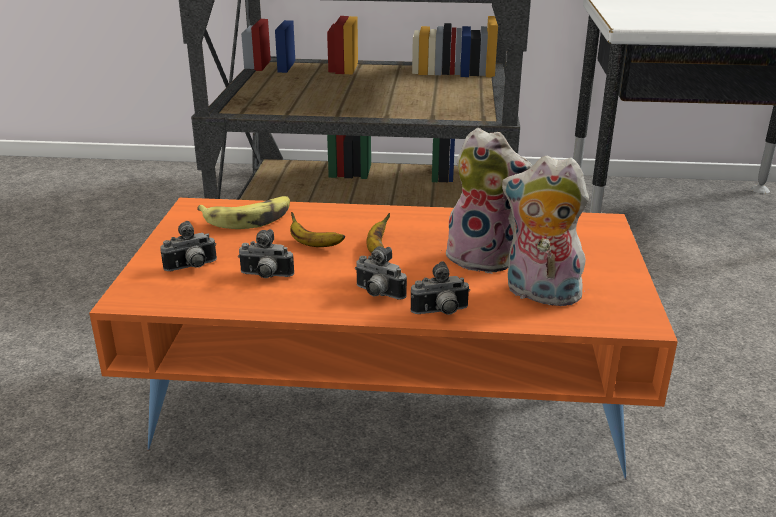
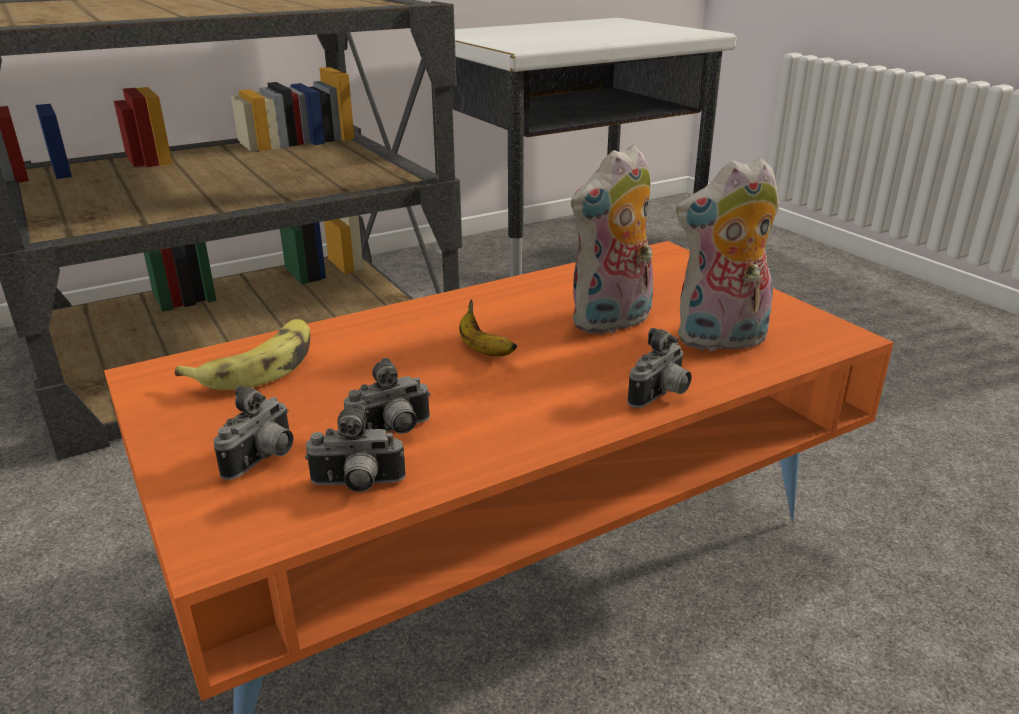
camera: 35 degrees left, 0 degrees up
(314, 245) = (398, 370): banana -> none
(377, 294) = (563, 401): camera -> camera (357, 486)
(483, 258) = (612, 322): plush toy -> plush toy turned 150 degrees clockwise

